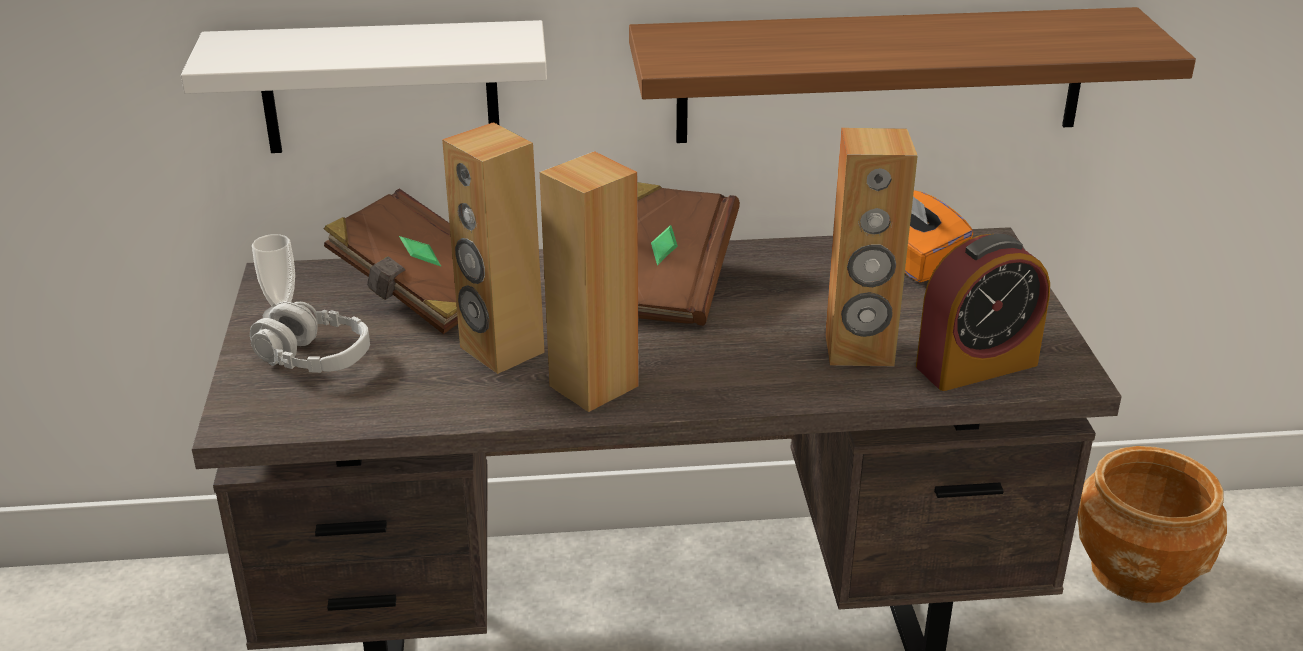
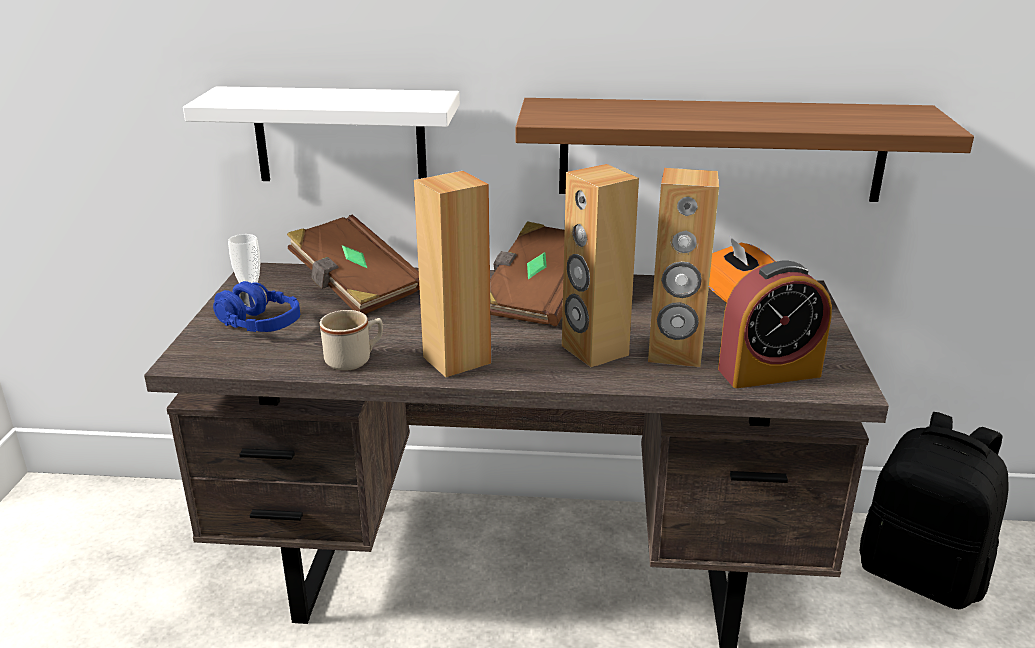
camera: 10 degrees right, 5 degrees down
(313, 357) = (259, 323): grey headphones -> blue headphones
(463, 398) = (355, 359): none -> beige mug
(501, 350) = (397, 330): brown speaker -> brown speaker (594, 351)
(1138, 571) = (921, 574): brown planter -> black backpack

